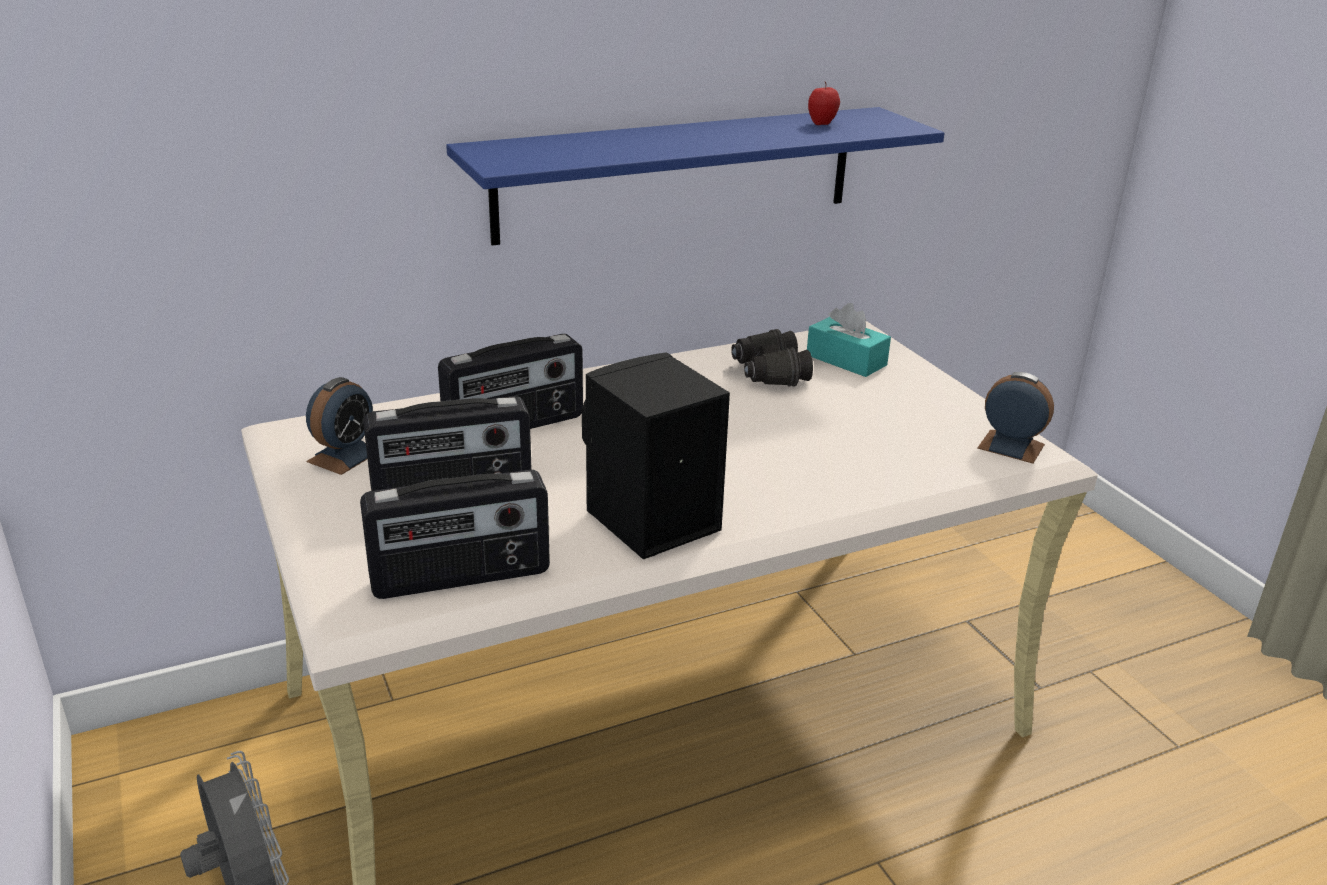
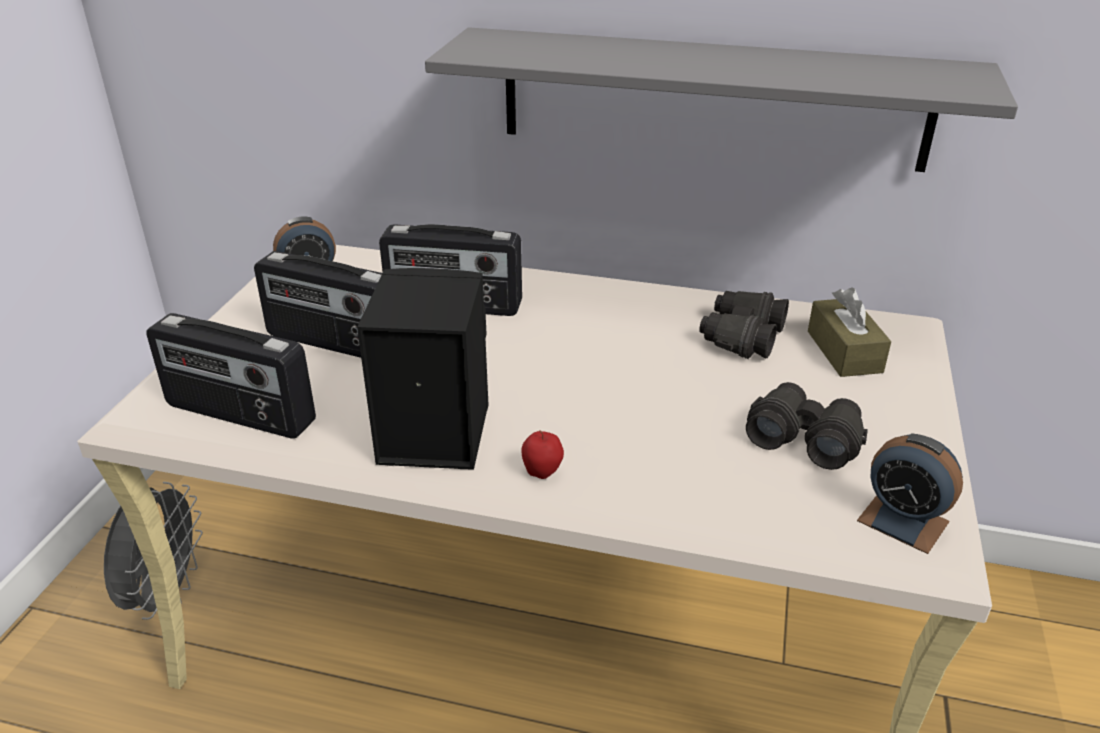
camera: 40 degrees right, 5 degrees up
(678, 173) = (711, 99): blue shelf -> grey shelf
(822, 124) = (873, 70): apple -> apple (542, 474)
(846, 360) = (844, 352): turquoise tissue box -> brown tissue box
(896, 422) = (804, 438): none -> black binoculars
(1011, 446) = (903, 521): alarm clock -> alarm clock turned 150 degrees clockwise

